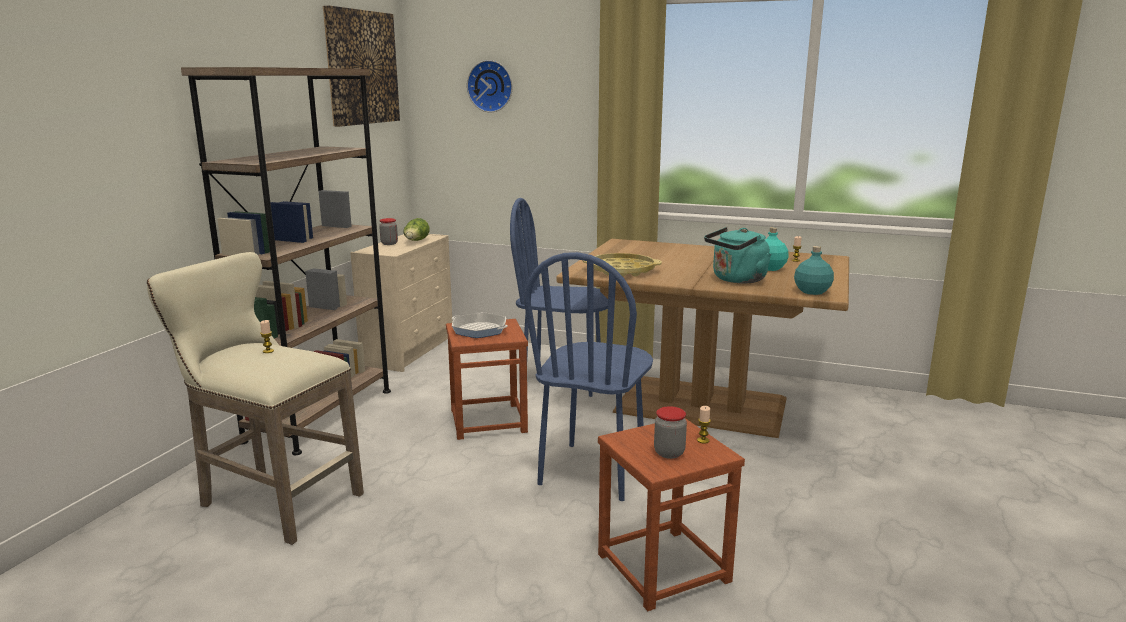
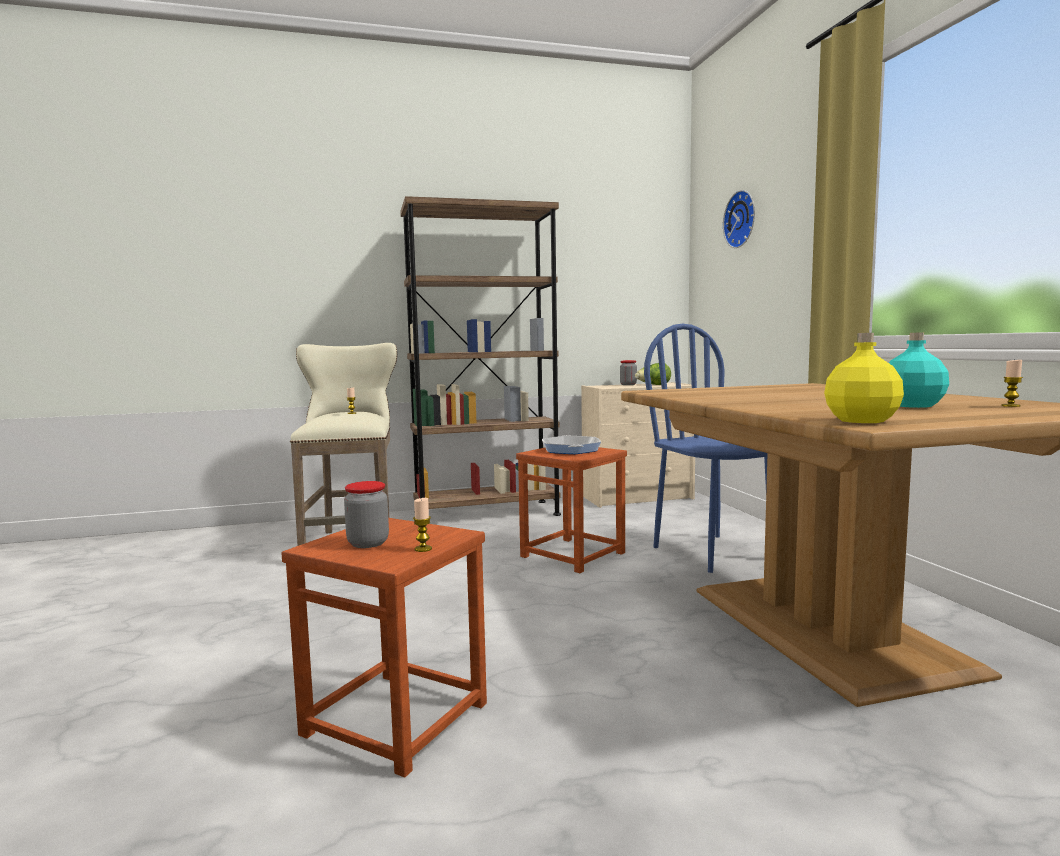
camera: 55 degrees right, 10 degrees down
(361, 67) = (621, 218): picture -> none
(593, 471) = (553, 621): blue chair -> none
(621, 270) = (695, 393): yellow tray -> none
(736, 280) = (798, 406): turquoise kettle -> none
(811, 292) = (860, 420): turquoise bottle -> yellow bottle

